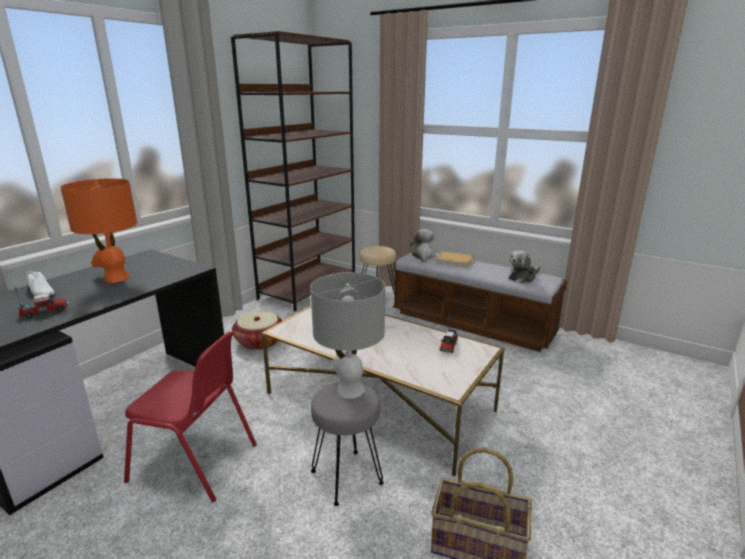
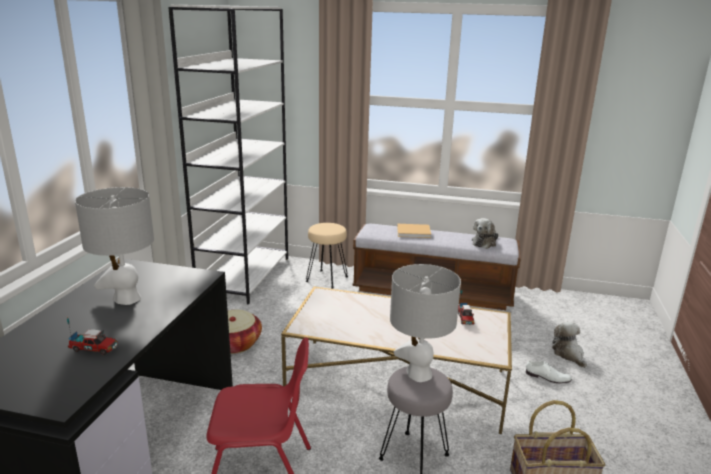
camera: 20 degrees left, 0 degrees up
(40, 292) = (55, 327): white shoe -> white shoe (547, 377)
(45, 312) = (94, 349): toy truck -> toy truck turned 60 degrees clockwise
(116, 278) = (127, 298): orange table lamp -> grey table lamp
(308, 288) = (244, 276): brown bookcase -> white bookcase
(423, 256) = (380, 230): plush toy -> plush toy (569, 354)

